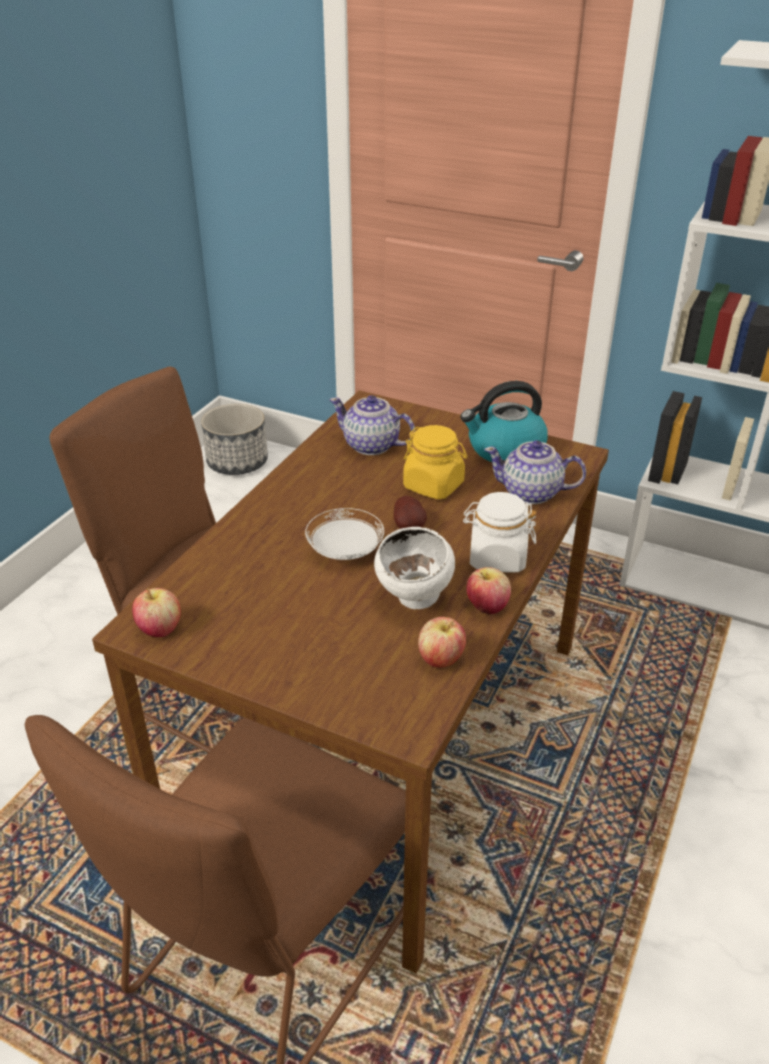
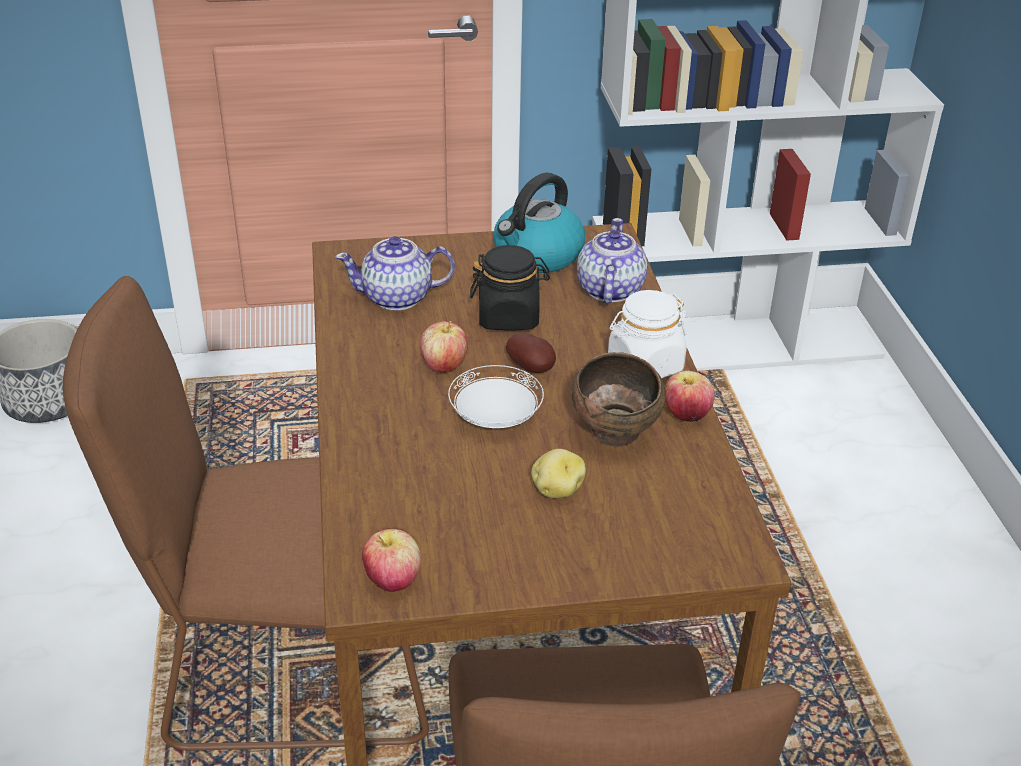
camera: 35 degrees left, 0 degrees up
(330, 618) = (557, 490): none -> potato
(415, 600) = (616, 437): white bowl -> brown bowl
(434, 486) = (509, 317): yellow jar -> black jar
(440, 659) = (699, 481): apple -> apple (444, 366)
(532, 493) = (609, 290): teapot -> teapot turned 120 degrees clockwise

